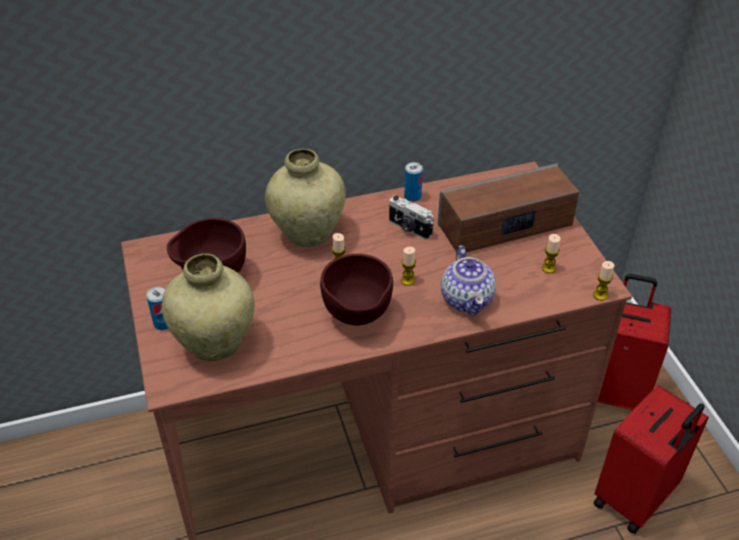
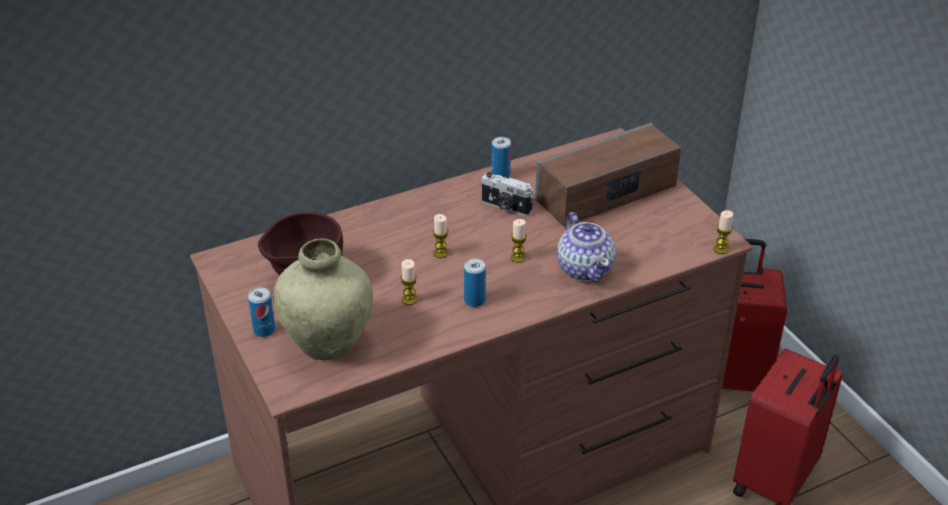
camera: 10 degrees left, 5 degrees down
(308, 234) = (397, 224): beige vase -> none
(357, 318) = (474, 300): brown bowl -> can
(548, 268) = (662, 229): candle -> candle (409, 300)

